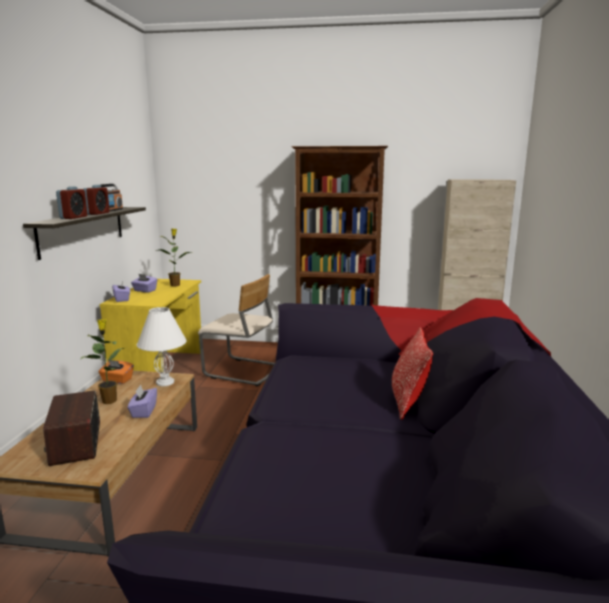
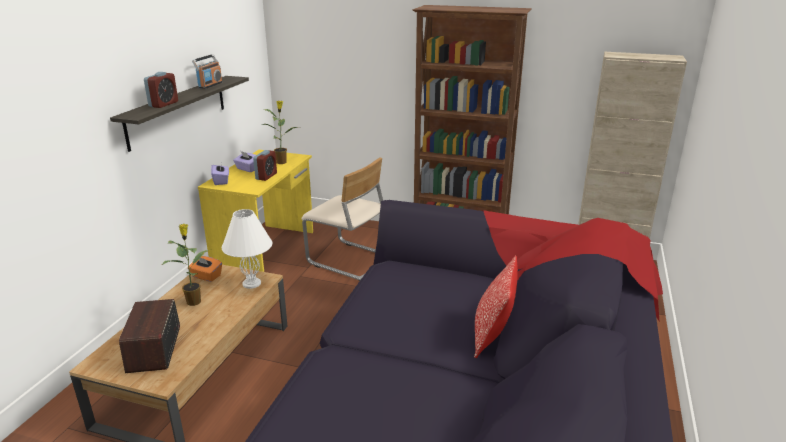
camera: 10 degrees right, 10 degrees up
(97, 213) = (191, 94): alarm clock -> alarm clock (266, 176)
(143, 411) = (223, 318): purple tissue box -> none

